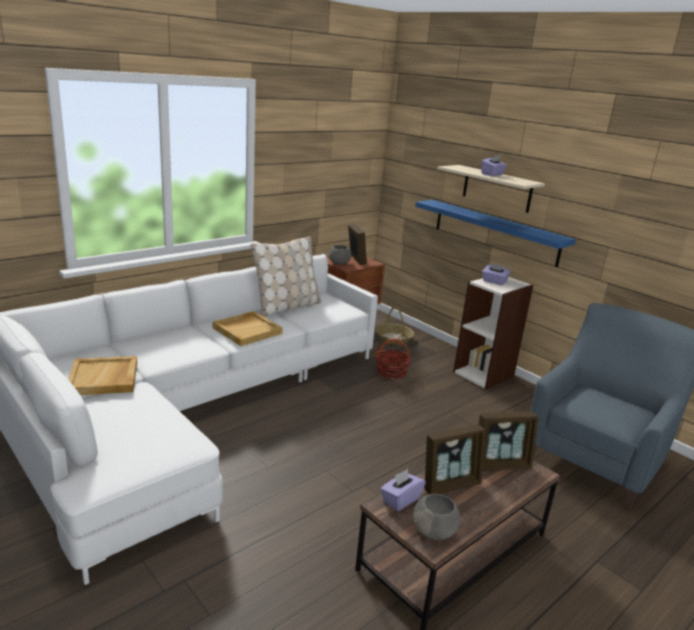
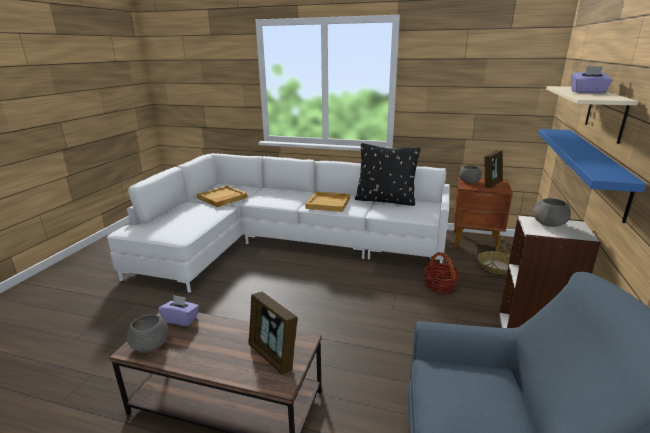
camera: 60 degrees right, 0 degrees up
(286, 306) = (385, 200): beige pillow -> black pillow
(450, 484) = (218, 336): picture frame -> none
(494, 281) = (549, 224): purple tissue box -> grey bowl

